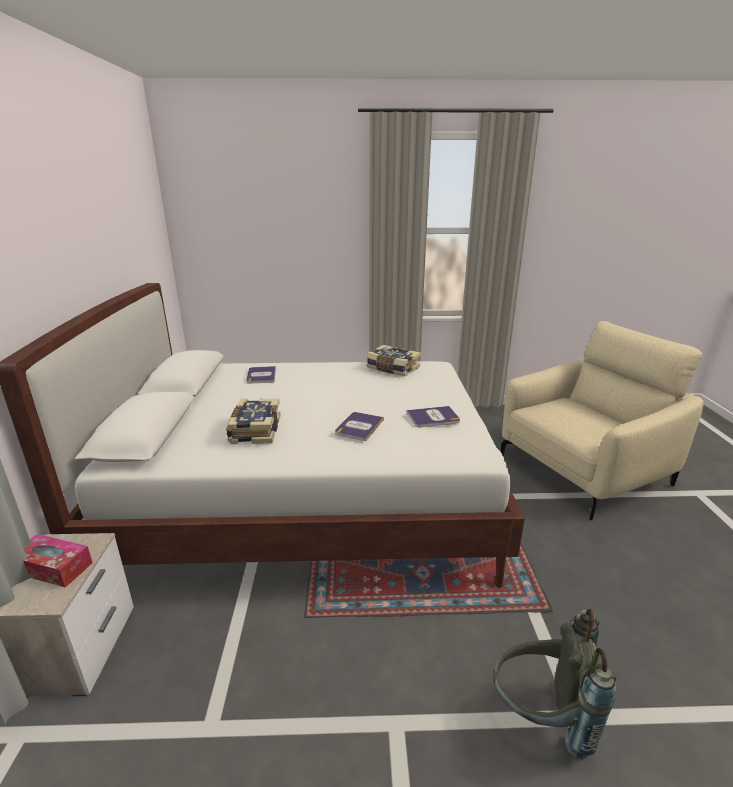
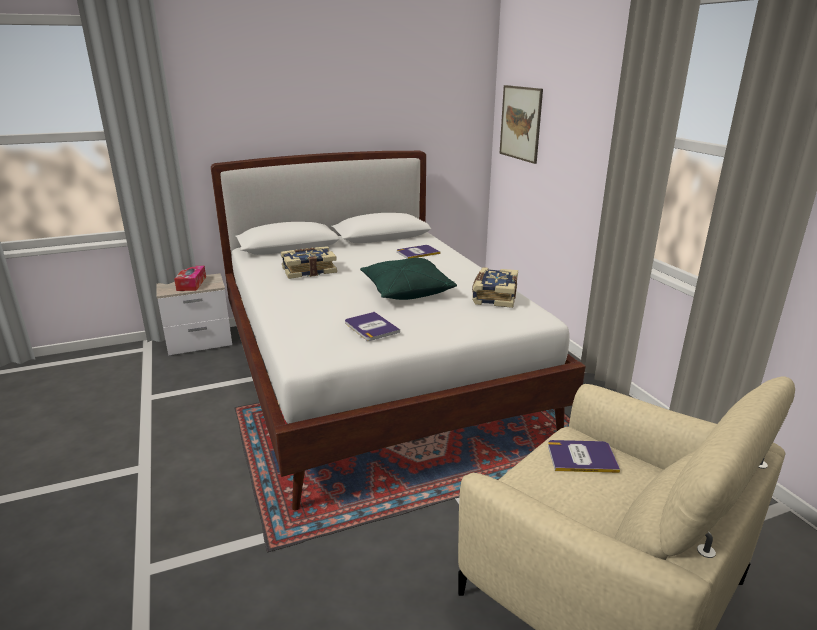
camera: 70 degrees right, 0 degrees up
(223, 238) = (520, 123): none -> picture
(355, 395) = (406, 291): none -> green pillow
(359, 427) = (332, 300): book -> book (581, 457)
(540, 718) = (143, 545): grey backpack -> none

